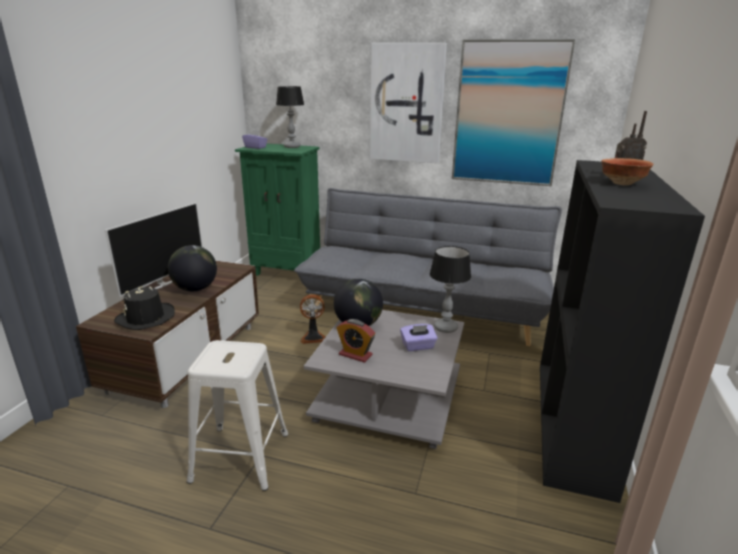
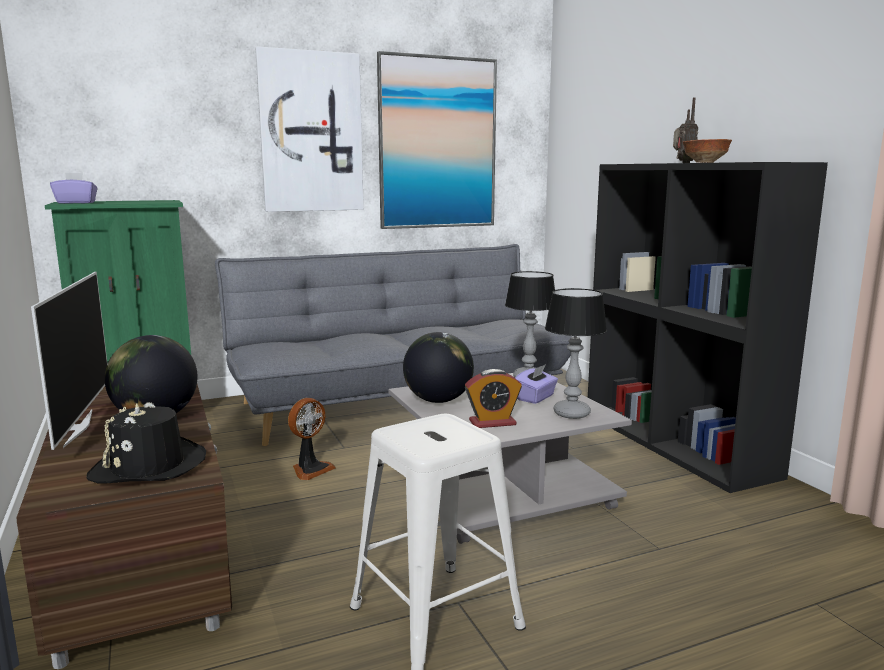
camera: 40 degrees left, 10 degrees down
(292, 147) = (138, 201): table lamp -> table lamp (572, 413)

